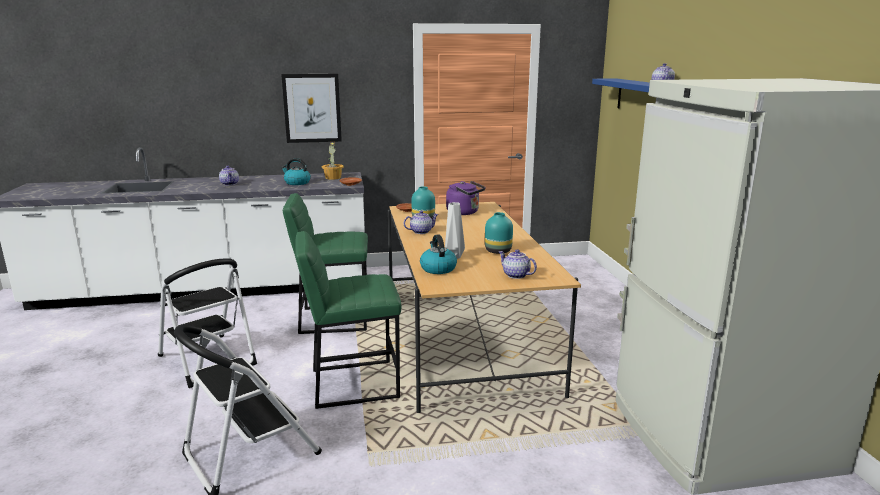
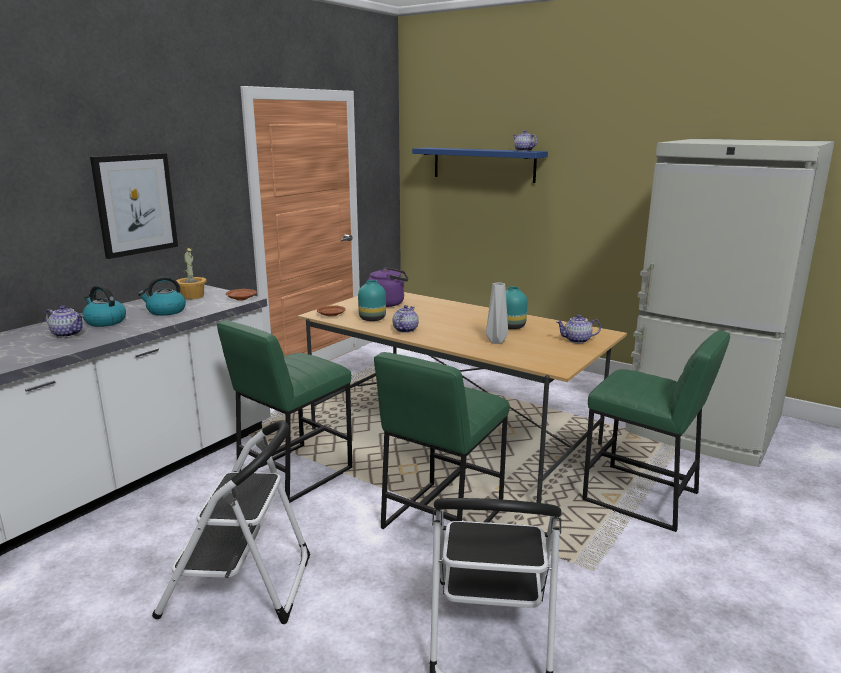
camera: 45 degrees left, 0 degrees up
(437, 268) = (514, 354): kettle -> kettle (105, 322)
(513, 449) = (642, 497): none -> green chair

